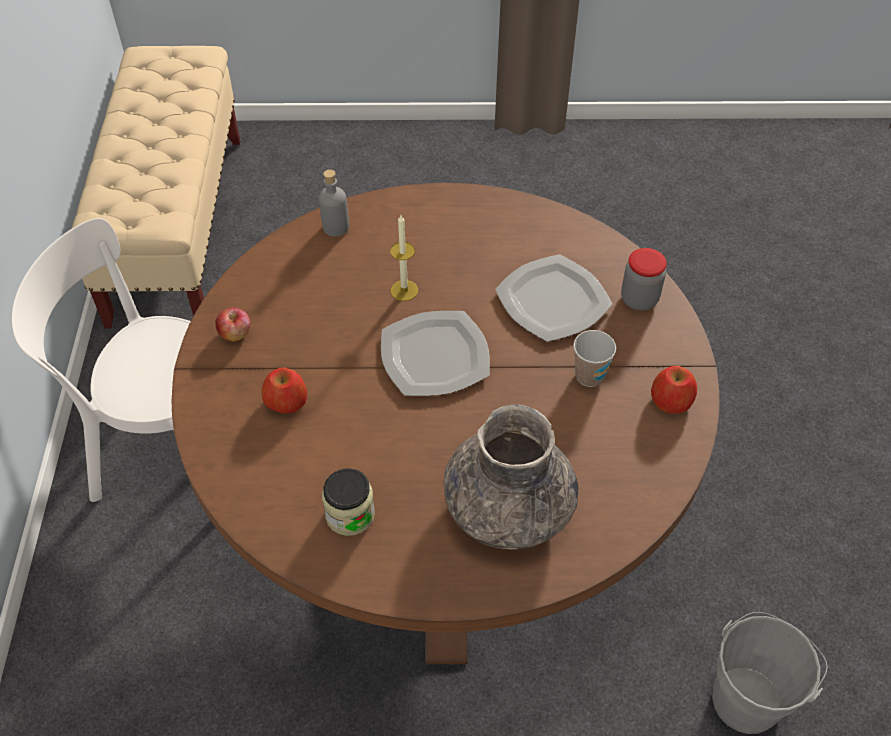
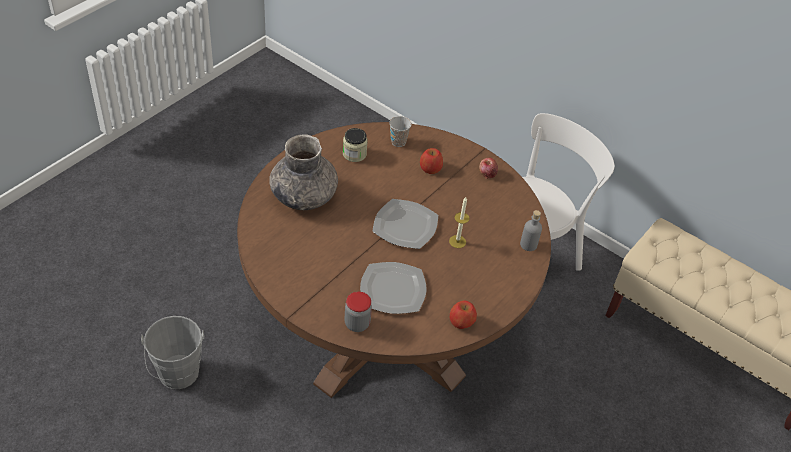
camera: 125 degrees right, 5 degrees down
(589, 376) = (335, 268): cup -> cup (398, 142)
(671, 400) = (289, 285): apple -> apple (461, 321)

